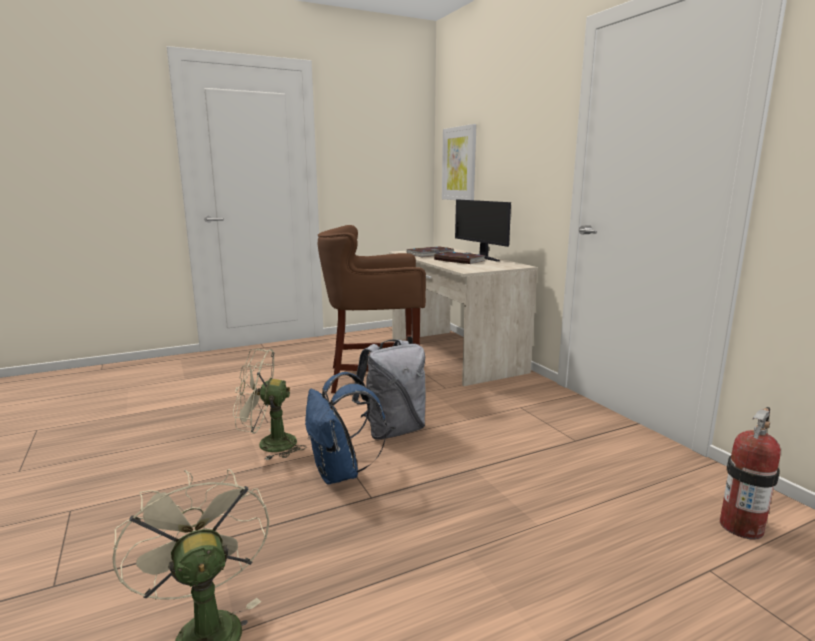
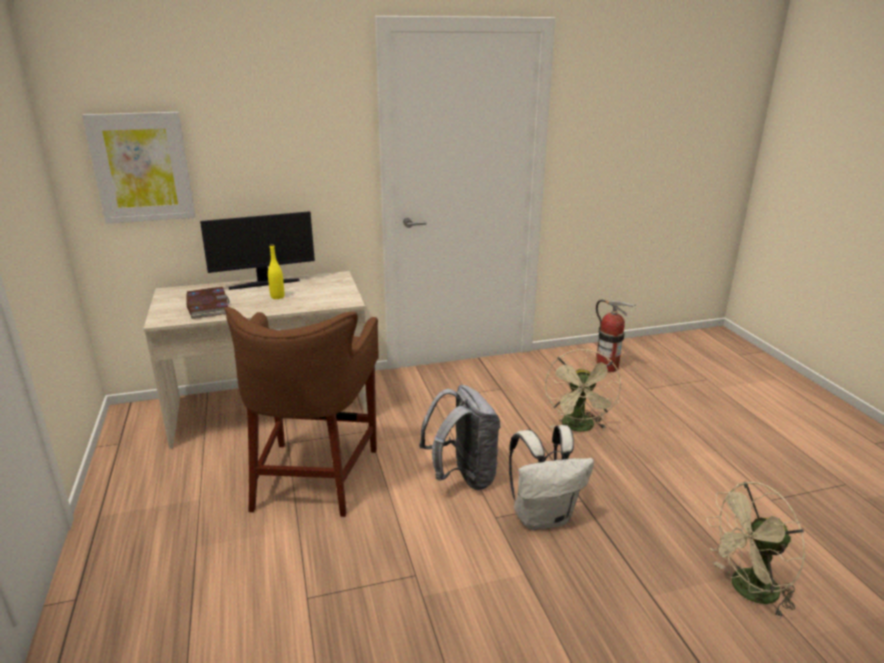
camera: 80 degrees left, 10 degrees up
(268, 445) = (476, 571): beige fan -> beige fan (579, 428)
(340, 473) = (543, 516): blue backpack -> white backpack
(459, 260) = (277, 297): book -> yellow bottle

